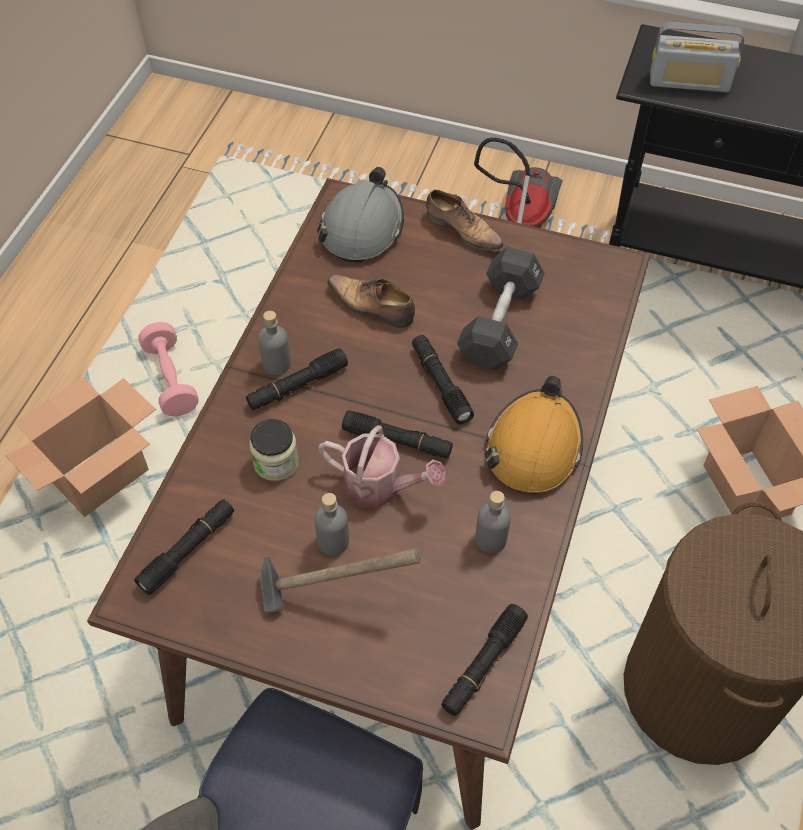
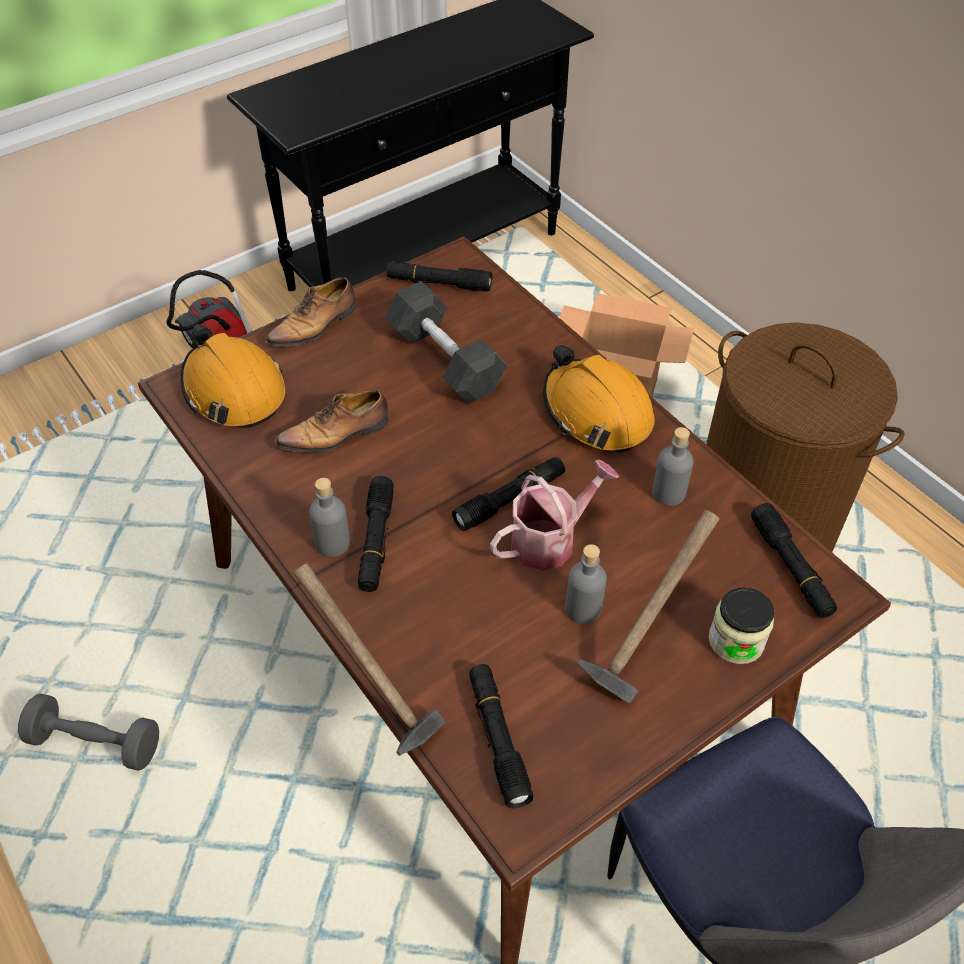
camera: 55 degrees left, 5 degrees down
(101, 476) = (151, 885): cardboard box -> none
(171, 379) = (96, 742): pink dumbbell -> grey dumbbell
(173, 460) = (372, 696): none -> hammer
(276, 462) = (453, 606): jar -> jar (736, 641)
(362, 228) = (233, 390): grey hard hat -> orange hard hat
(440, 384) = (474, 435): black flashlight -> black flashlight (439, 283)
(463, 230) = (315, 326): shoe -> shoe turned 150 degrees clockwise
(689, 82) = (324, 107): radio -> none

